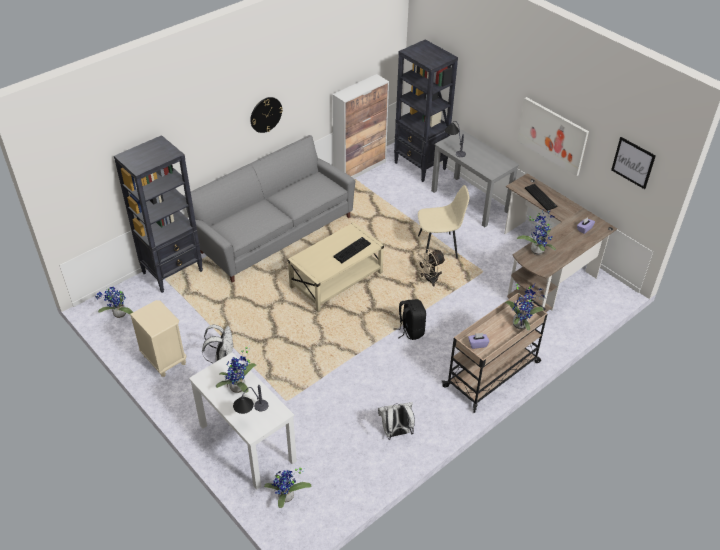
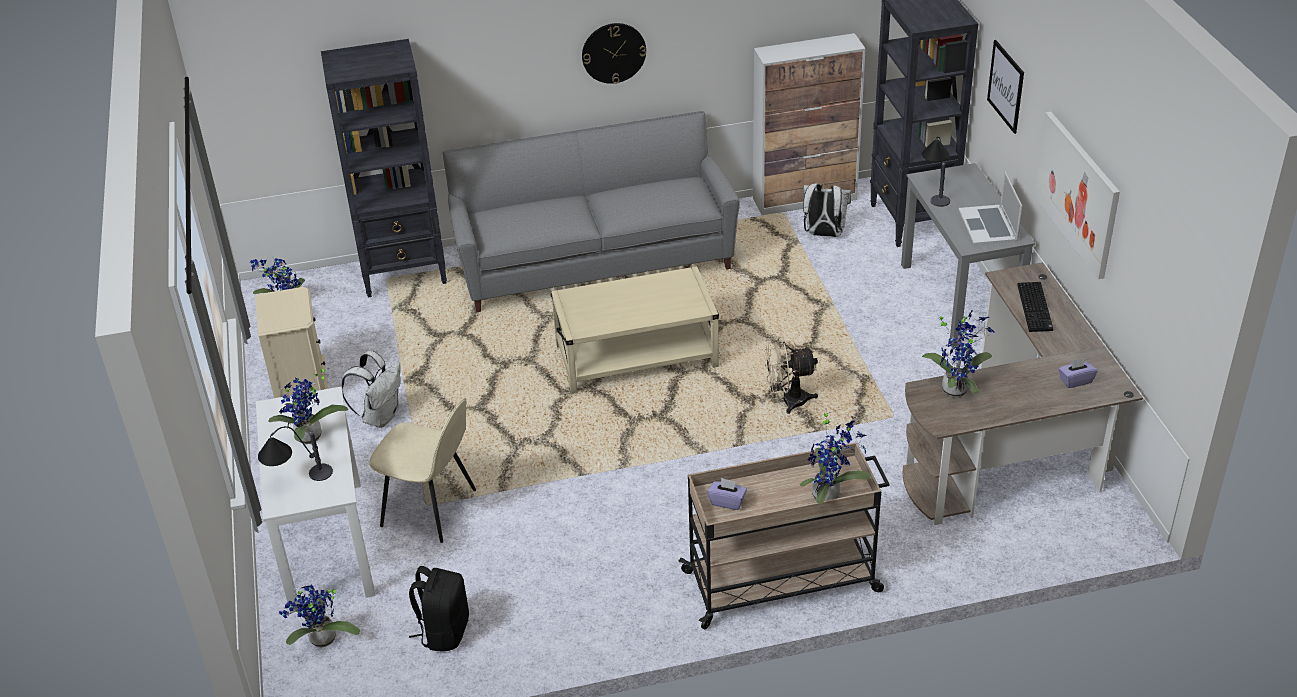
camera: 30 degrees right, 5 degrees down
(352, 250) = (660, 306): keyboard -> none
(396, 432) = (554, 612): white backpack -> white backpack (823, 234)
(410, 330) = (696, 468): black backpack -> black backpack (444, 631)
(438, 247) = (845, 356): beige chair -> beige chair (431, 509)
(492, 161) = (988, 225): none -> laptop
(633, 162) = (1170, 265): picture -> picture (1006, 86)

